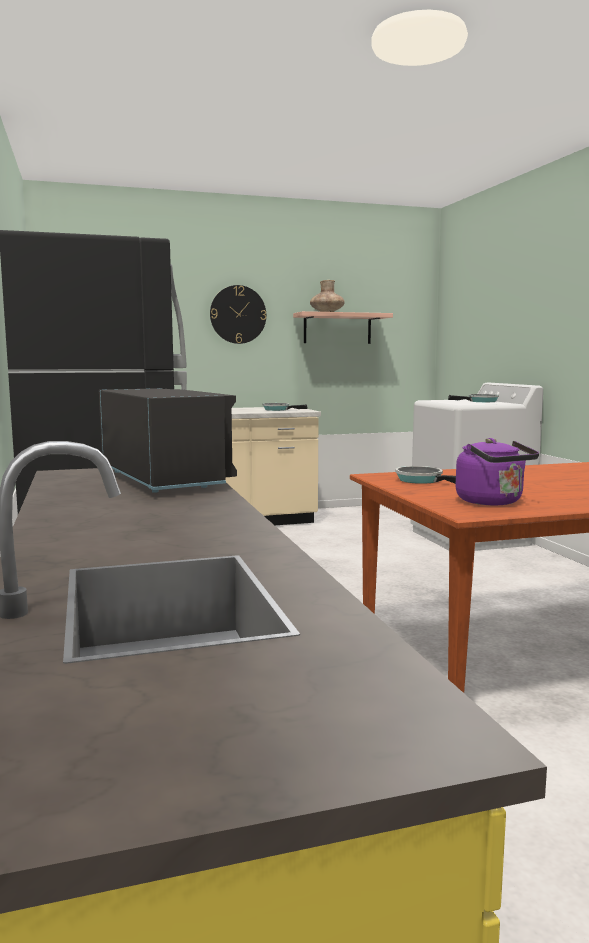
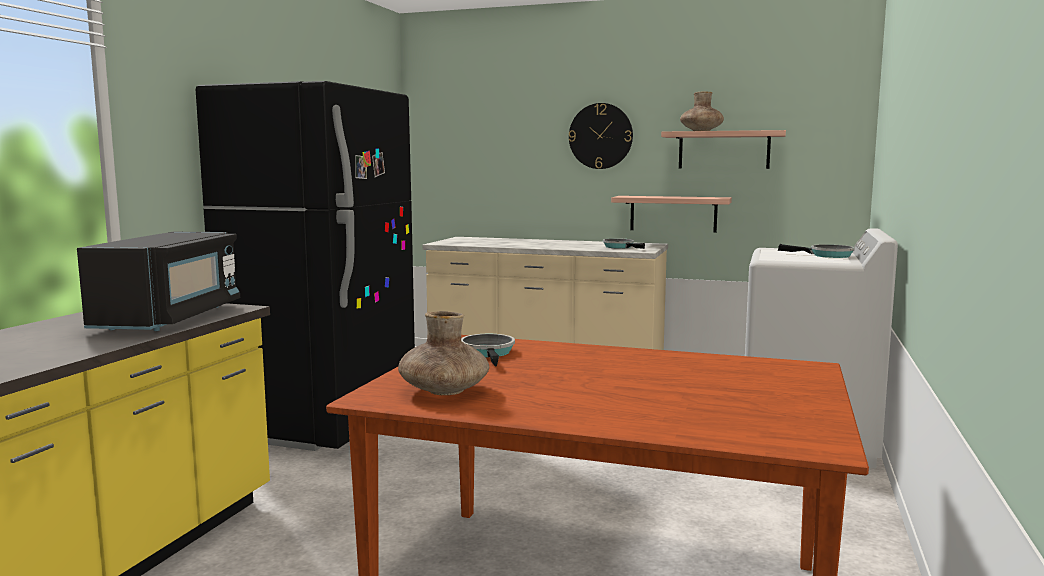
camera: 35 degrees right, 0 degrees up
(300, 381) = (673, 213): none -> shelf
(492, 502) = (444, 391): purple kettle -> brown vase

